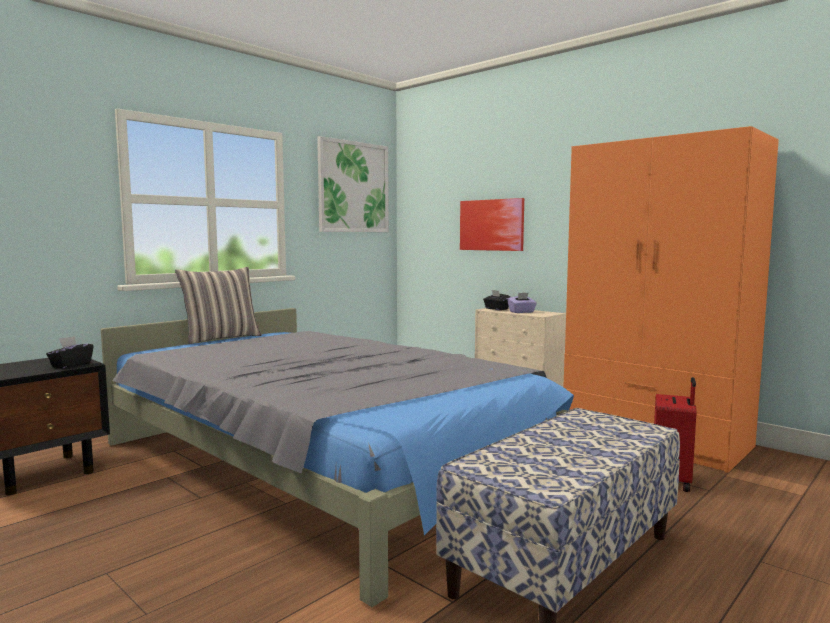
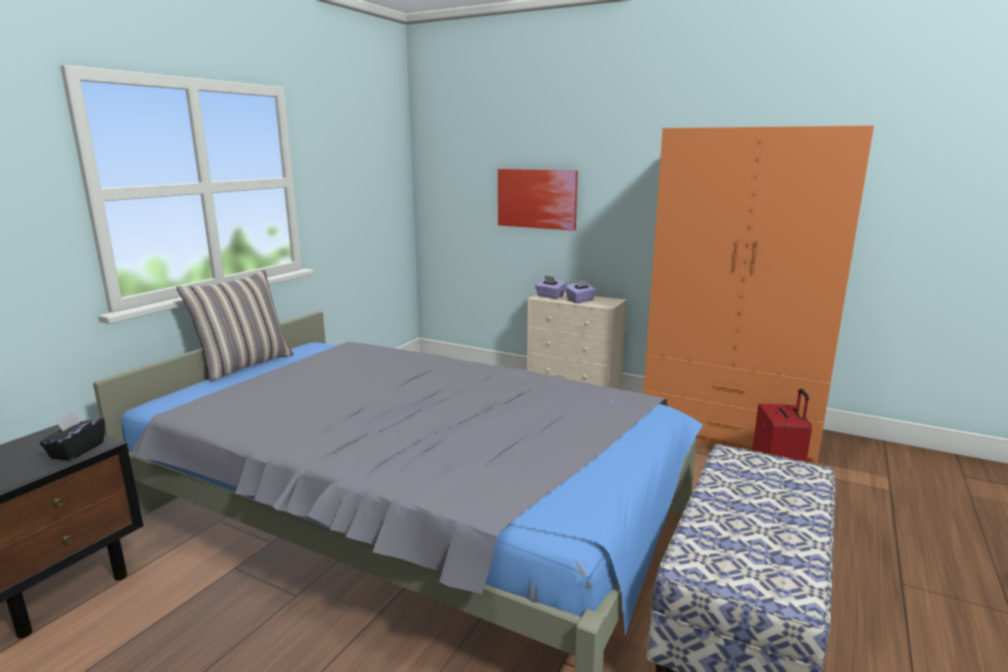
camera: 15 degrees left, 10 degrees up
(353, 187) = (367, 150): picture -> none
(496, 309) = (550, 296): black tissue box -> purple tissue box

